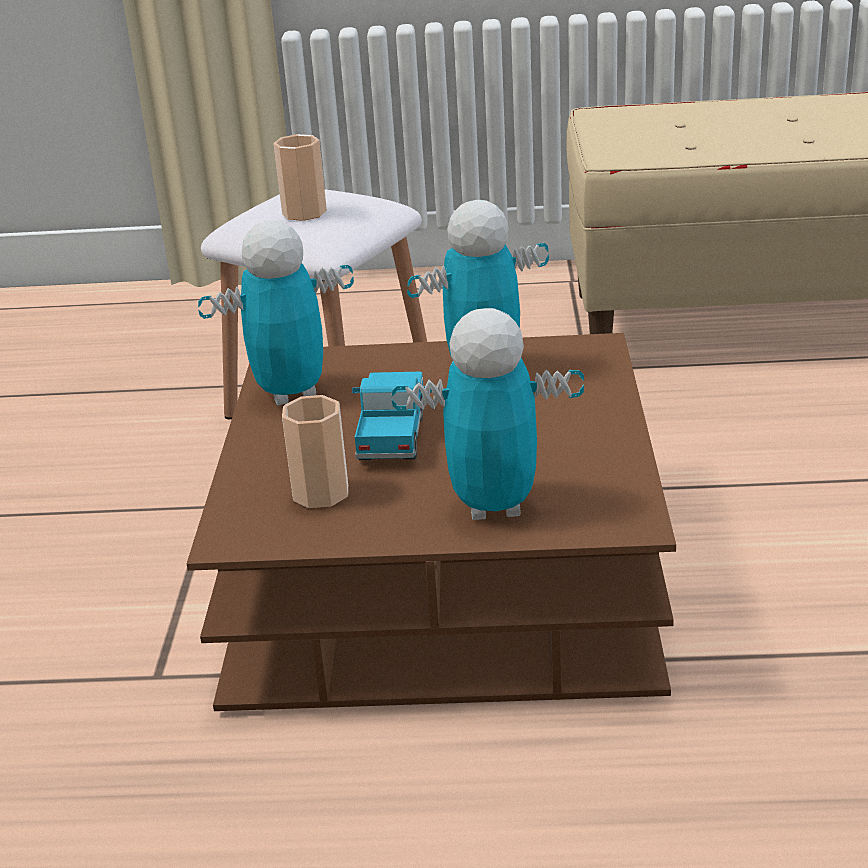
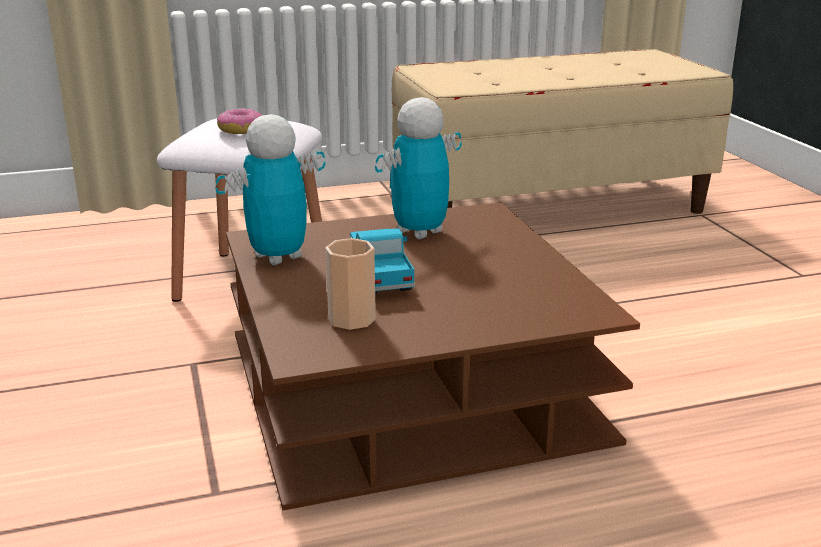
camera: 20 degrees left, 5 degrees down
(304, 213) = (241, 130): cup -> donut
(493, 506) = (492, 313): toy robot -> none

